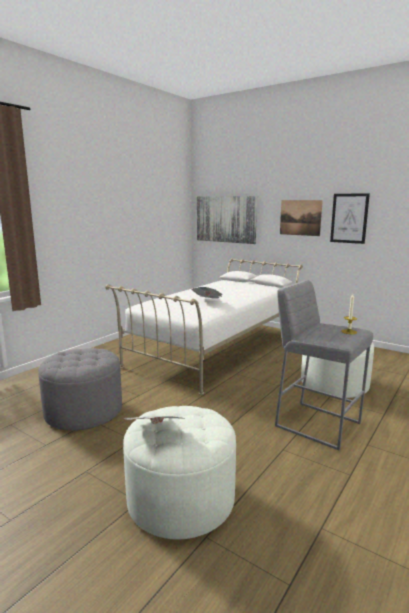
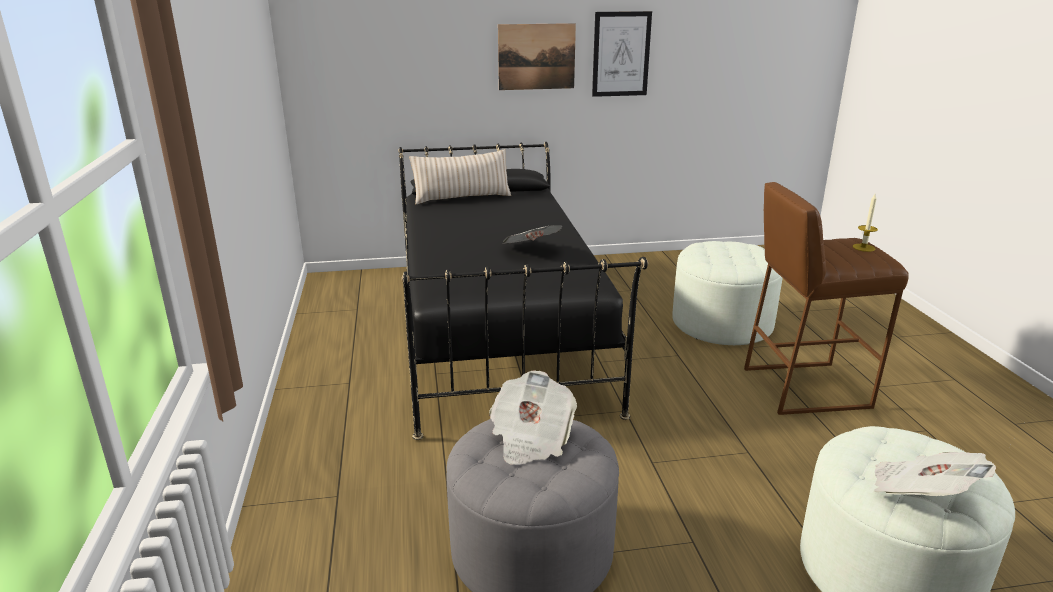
camera: 45 degrees left, 10 degrees up
(87, 355) = (531, 438): none -> newspaper
(216, 349) = (496, 333): white bed -> black bed
(226, 219) = (373, 67): picture -> none
(236, 283) = (462, 198): none -> beige pillow
(316, 424) = (803, 388): grey stool -> brown stool

